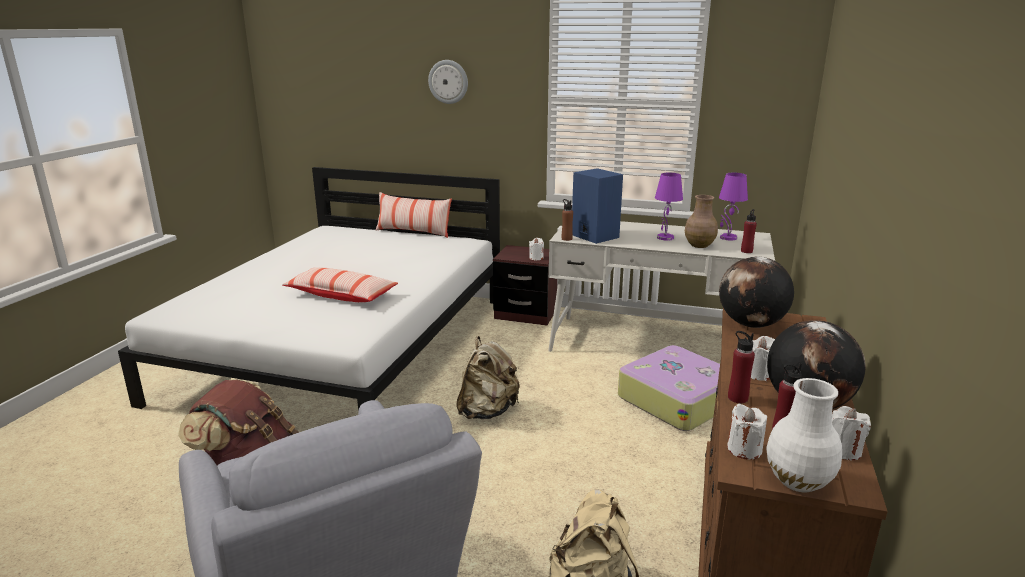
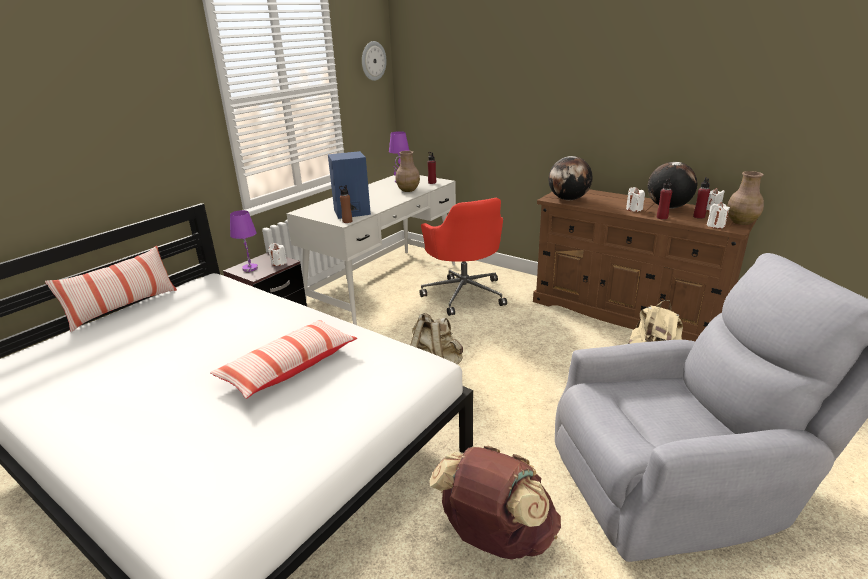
camera: 70 degrees left, 5 degrees up
(448, 82) = (103, 102): wall clock -> wall clock (373, 61)
(665, 238) = (382, 195): purple table lamp -> purple table lamp (250, 268)
(677, 399) = (464, 294): suitcase -> red office chair
(799, 482) = (742, 222): white vase -> brown vase

